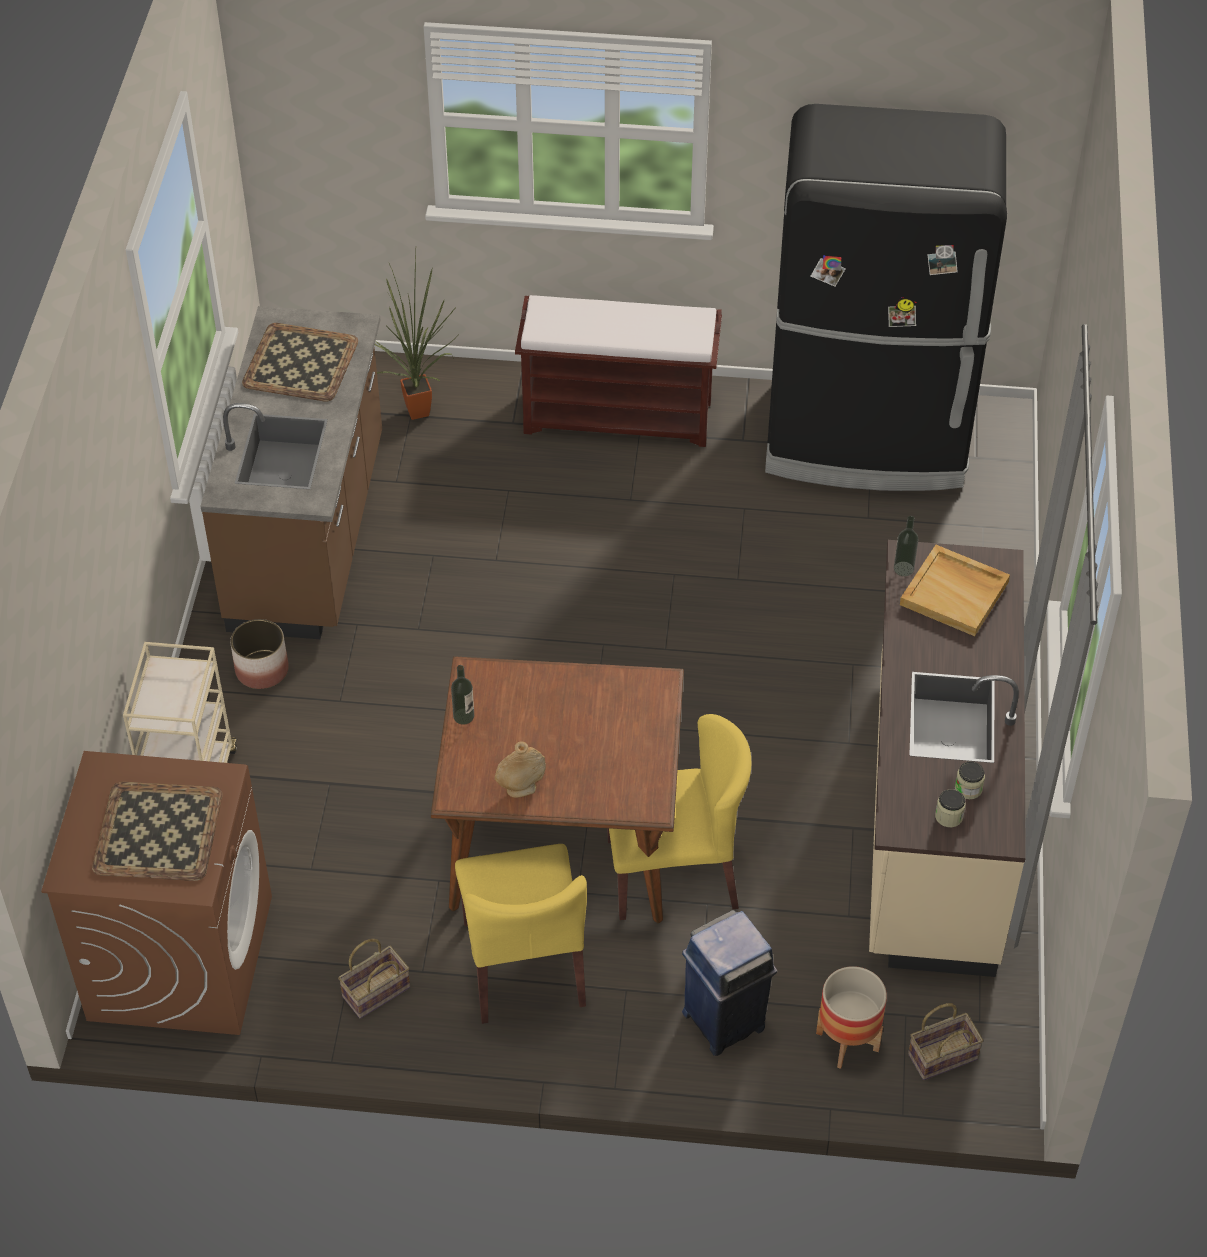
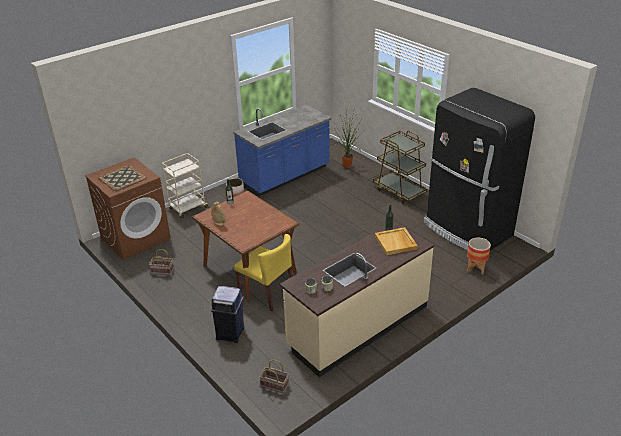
camera: 45 degrees right, 15 degrees down
(299, 363) = (297, 117): tray -> none
(310, 535) = (285, 176): brown counter -> blue counter
(524, 964) = (202, 288): yellow chair -> none
(619, 416) = (399, 191): brown bench -> brown cart
(847, 1041) = (254, 362): planter -> planter (476, 268)

